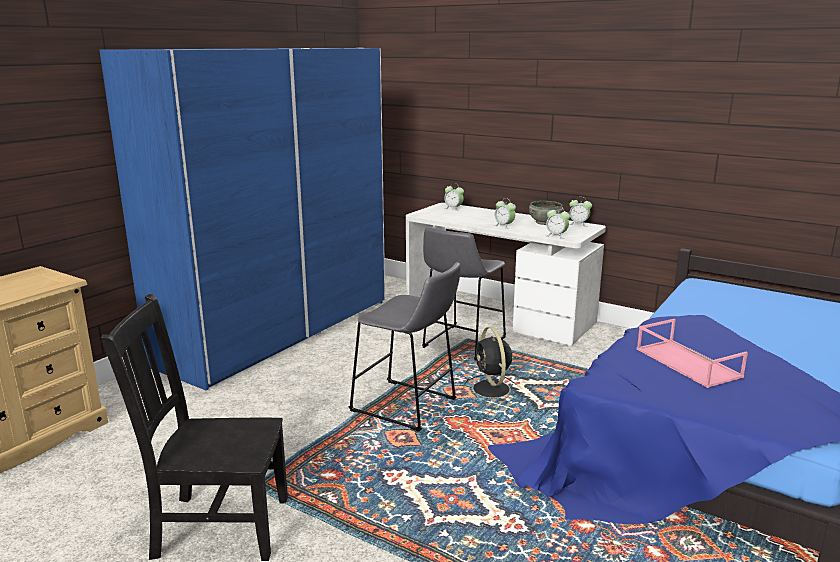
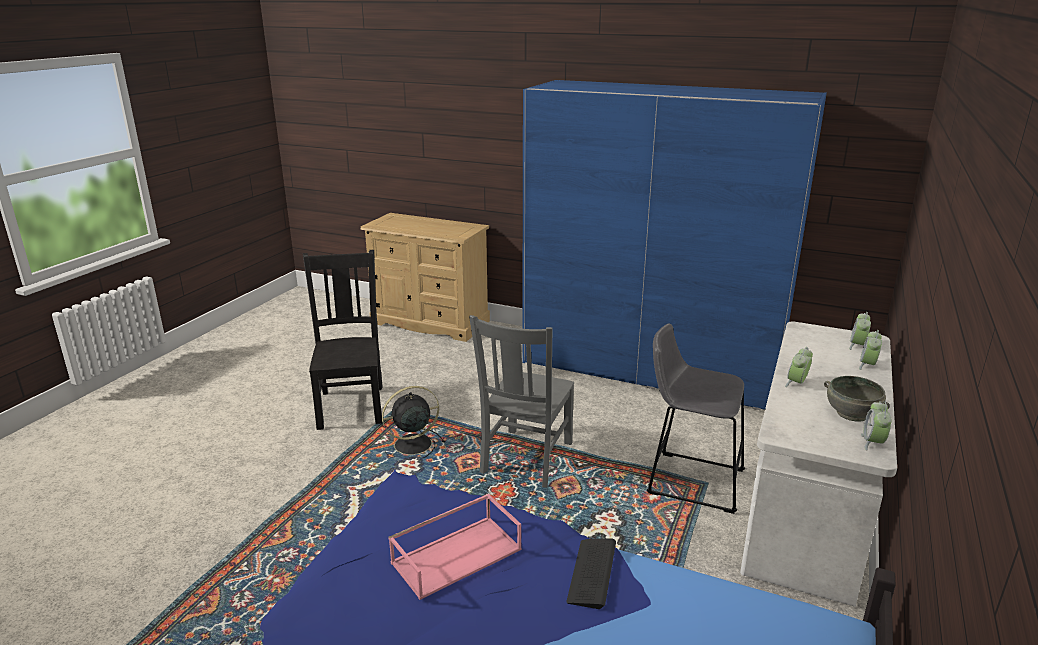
camera: 80 degrees right, 5 degrees up
(408, 407) = (525, 459): grey stool -> grey chair
(492, 390) = (580, 509): black fan -> black fan (411, 445)
(556, 236) = (779, 422): alarm clock -> alarm clock (867, 365)
(683, 325) = (592, 573): none -> keyboard

